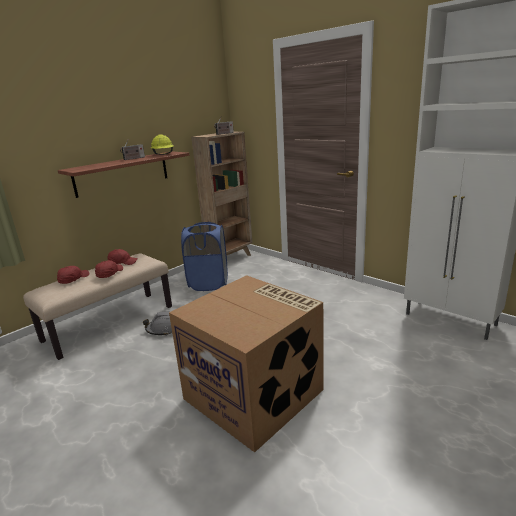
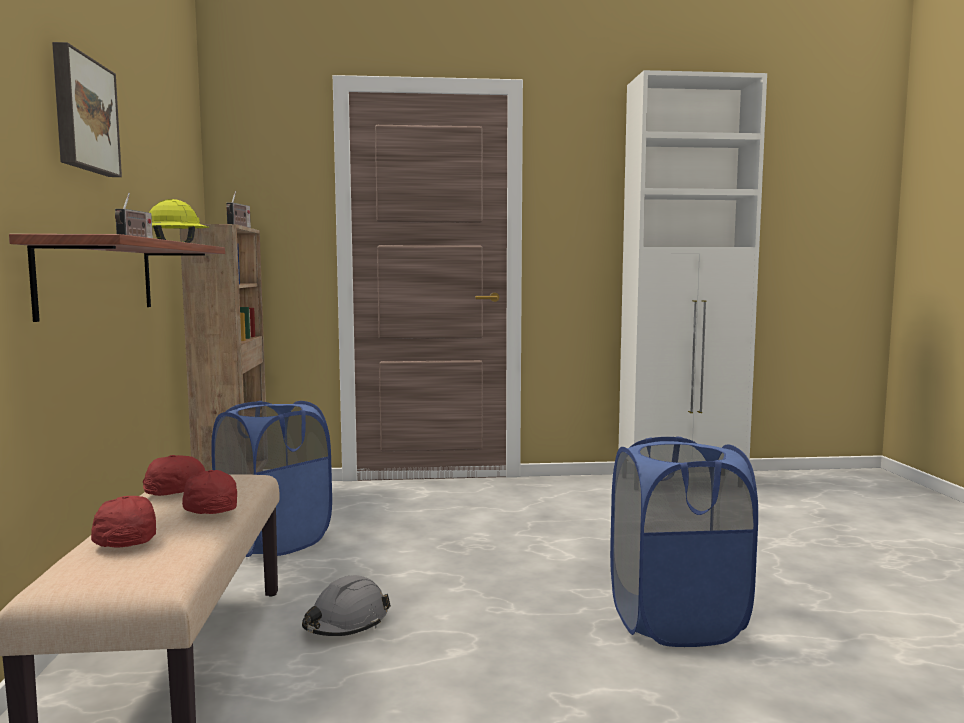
camera: 50 degrees left, 15 degrees down
(105, 110) = (82, 115): none -> picture
(255, 394) = (676, 621): cardboard box -> blue laundry basket

